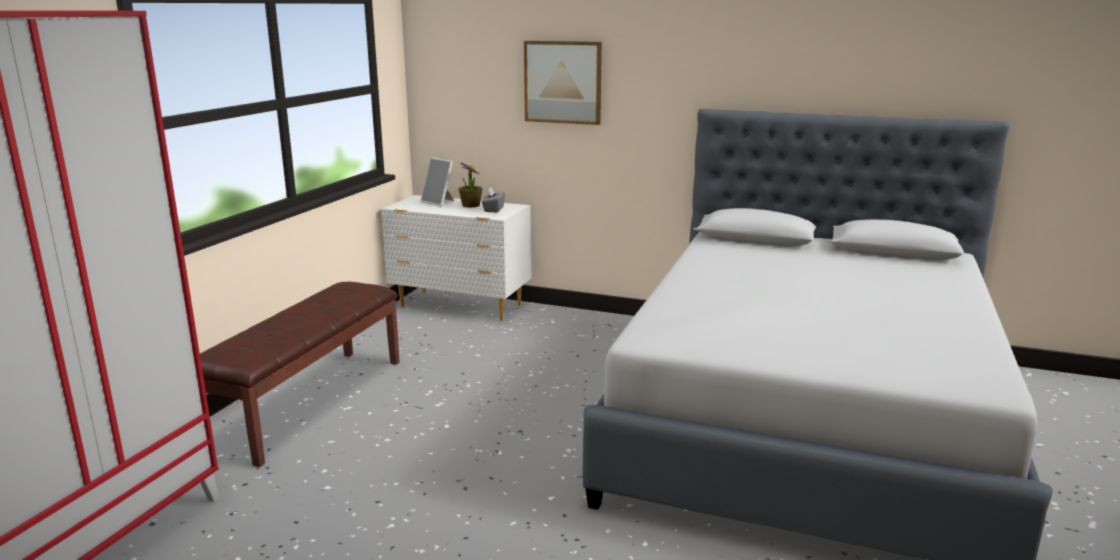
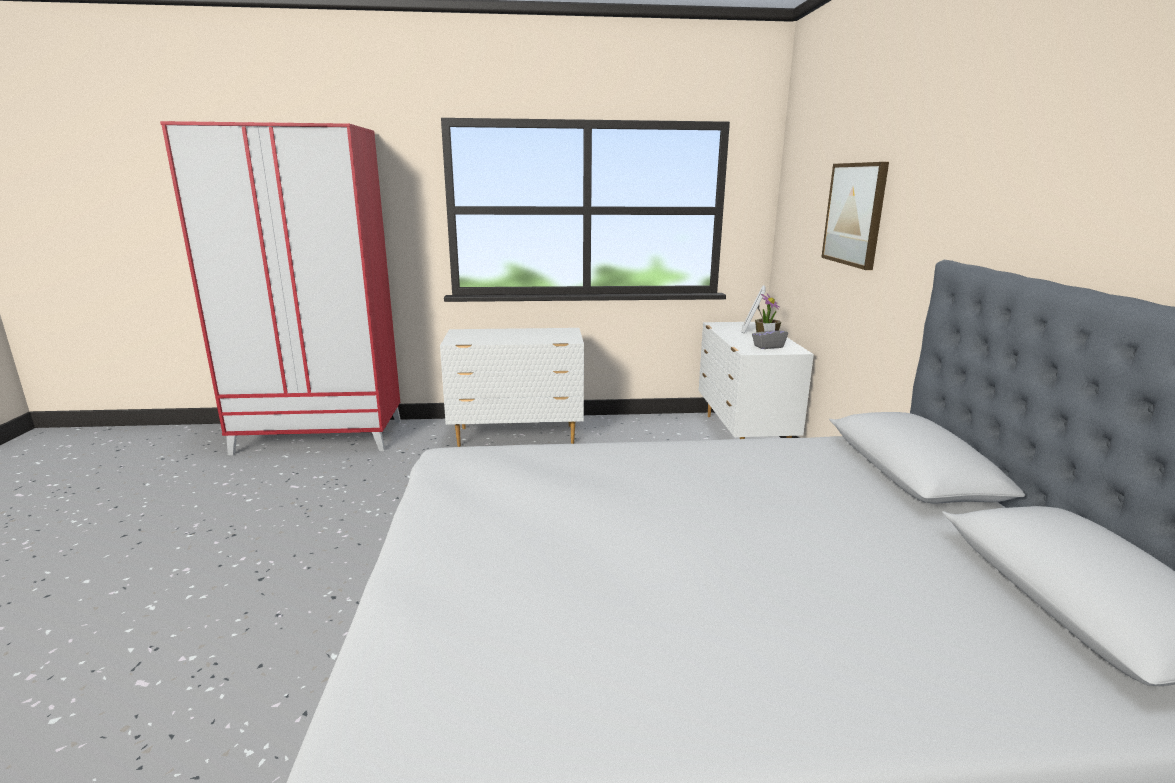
camera: 65 degrees right, 0 degrees up
(309, 402) = (518, 436): brown bench -> white dresser

